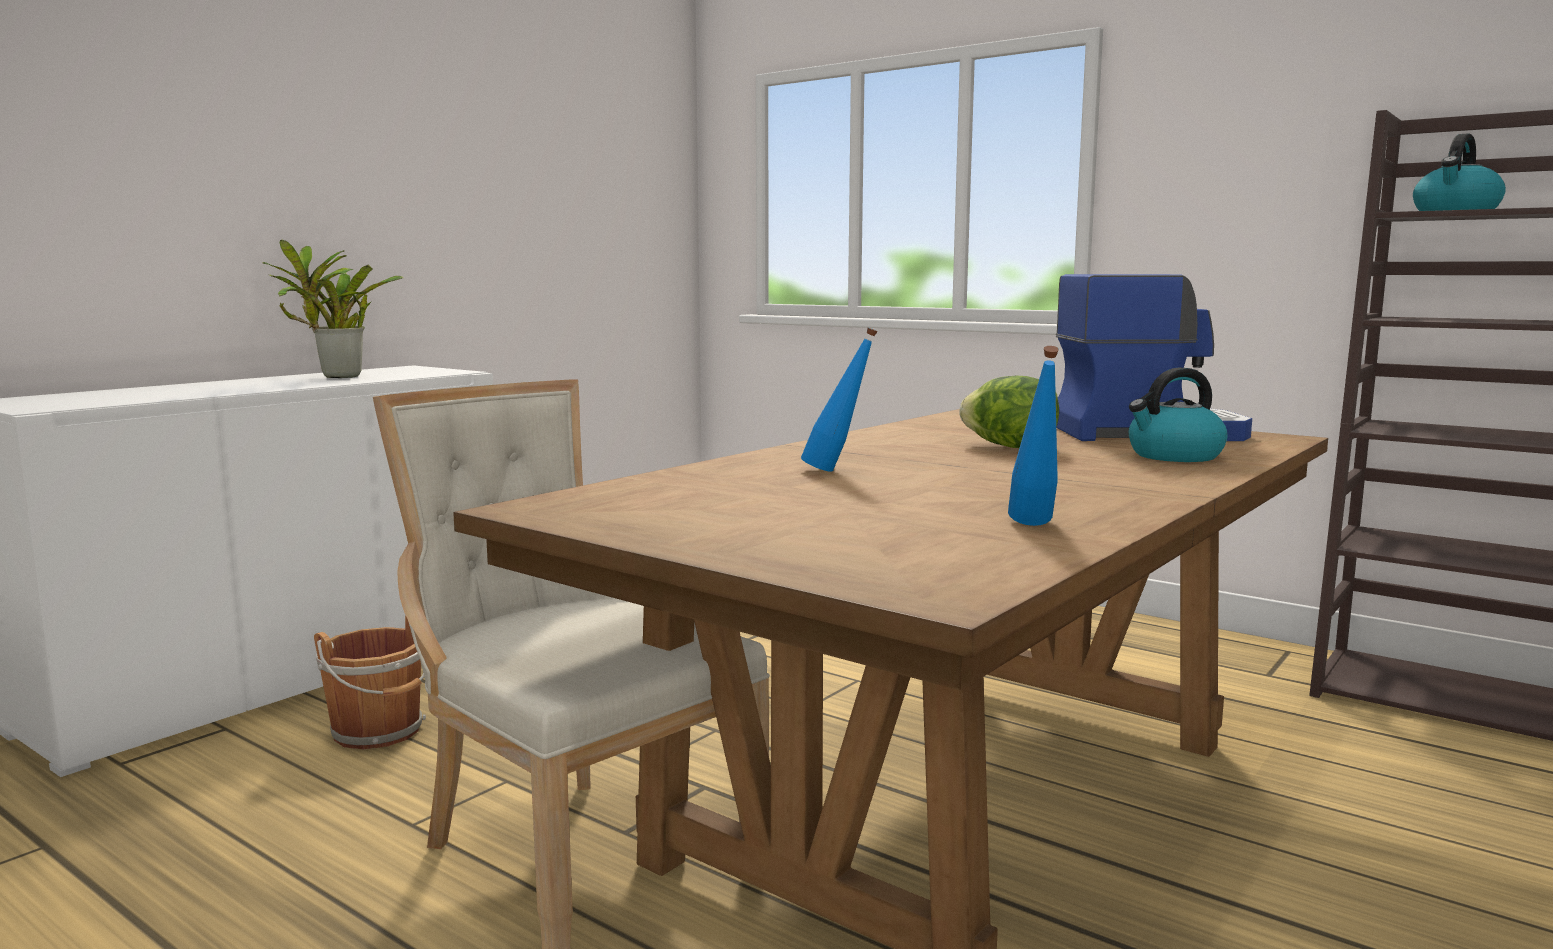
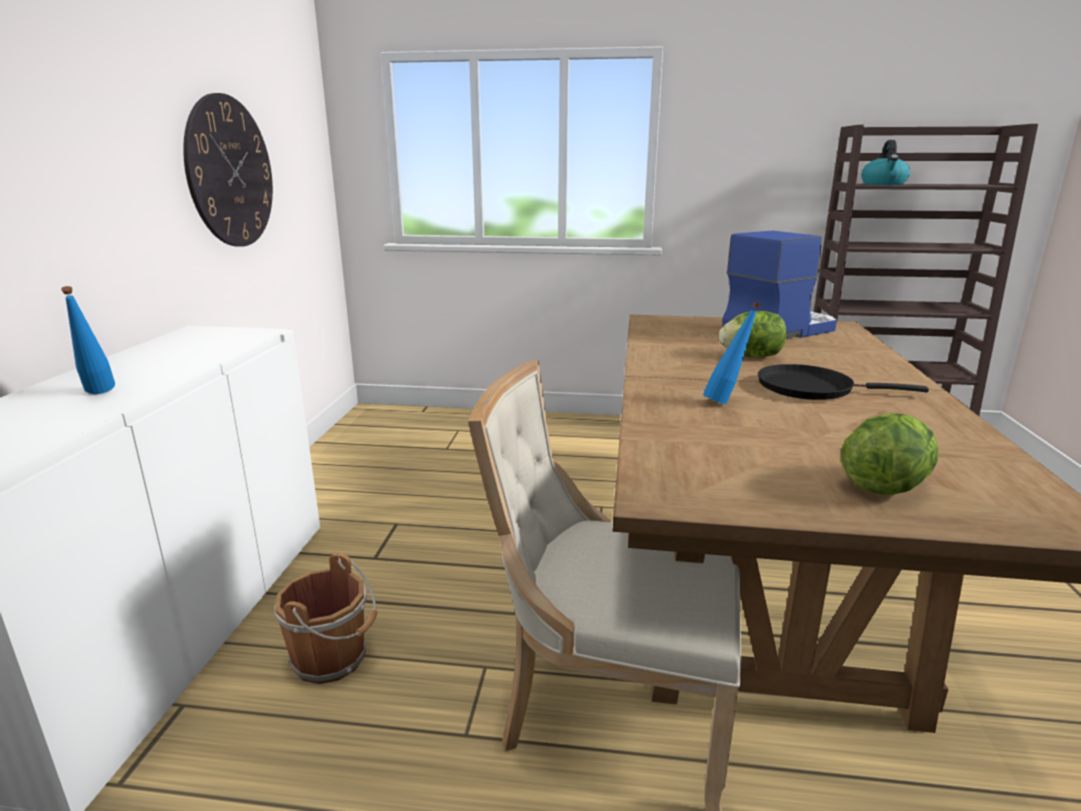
camera: 30 degrees left, 10 degrees up
(336, 377) = (167, 357): potted plant -> none
(513, 209) = (230, 172): none -> wall clock
(801, 538) = (884, 486): none -> lettuce
(996, 475) = (811, 388): none -> black frying pan
(1034, 527) = (949, 440): blue bottle -> blue bottle (98, 395)
(1174, 456) = (841, 351): kettle -> none

